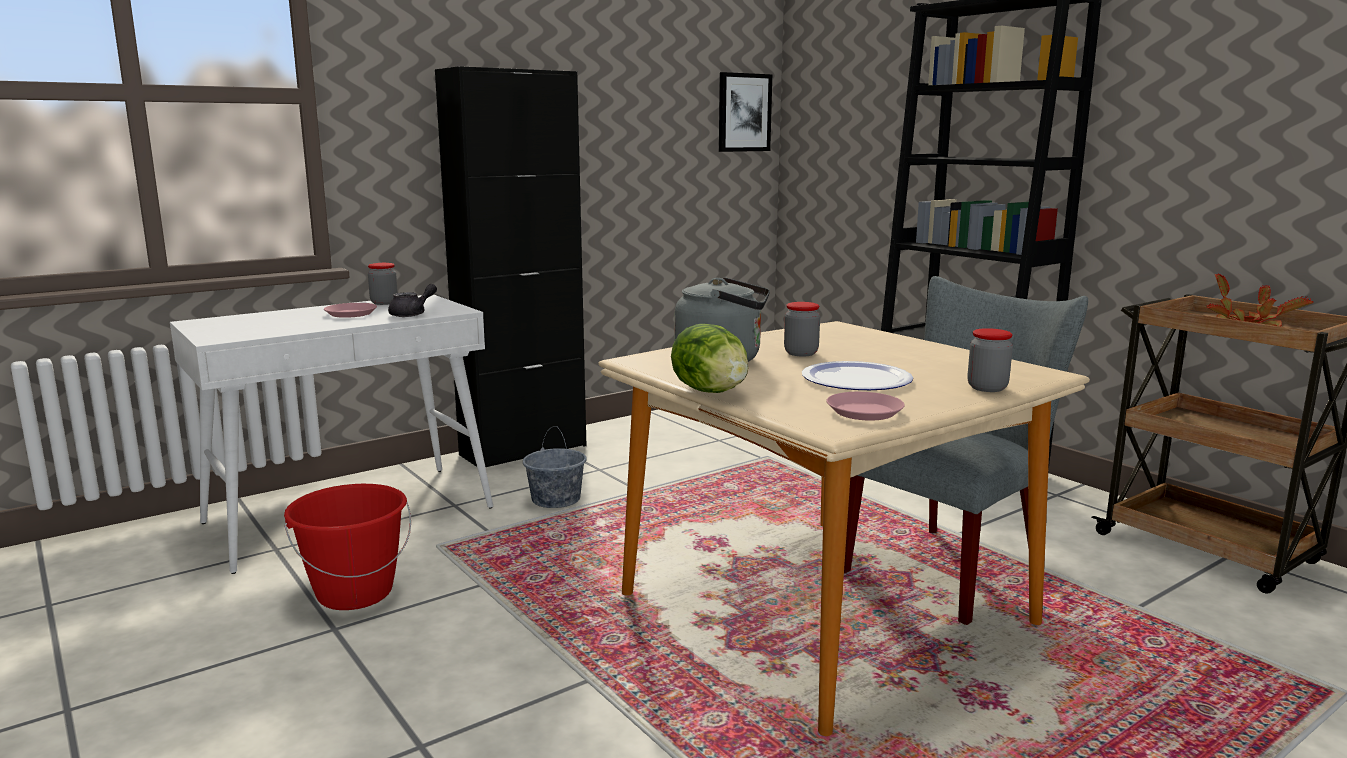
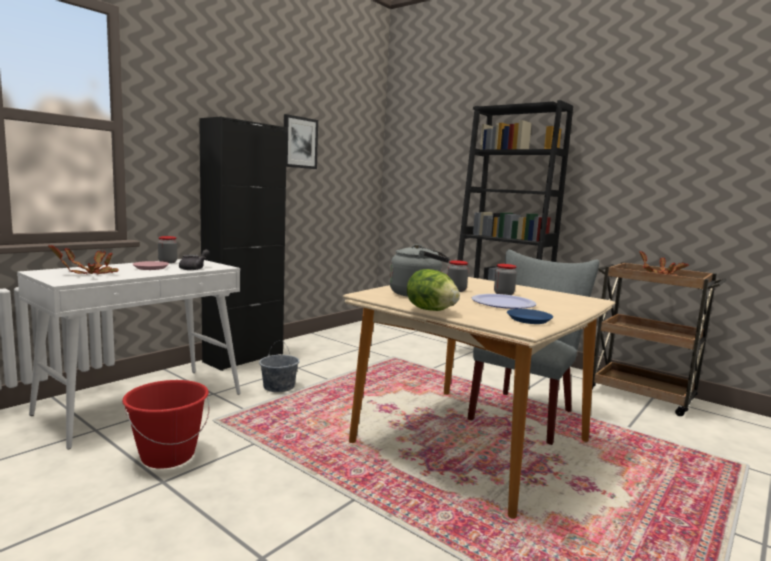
camera: 15 degrees left, 5 degrees down
(260, 325) = (91, 274): none -> potted plant
(743, 112) = (365, 161): picture -> picture (299, 142)
(864, 412) = (528, 319): pink plate -> blue plate
(987, 388) = (575, 307): jar -> jar (503, 294)

